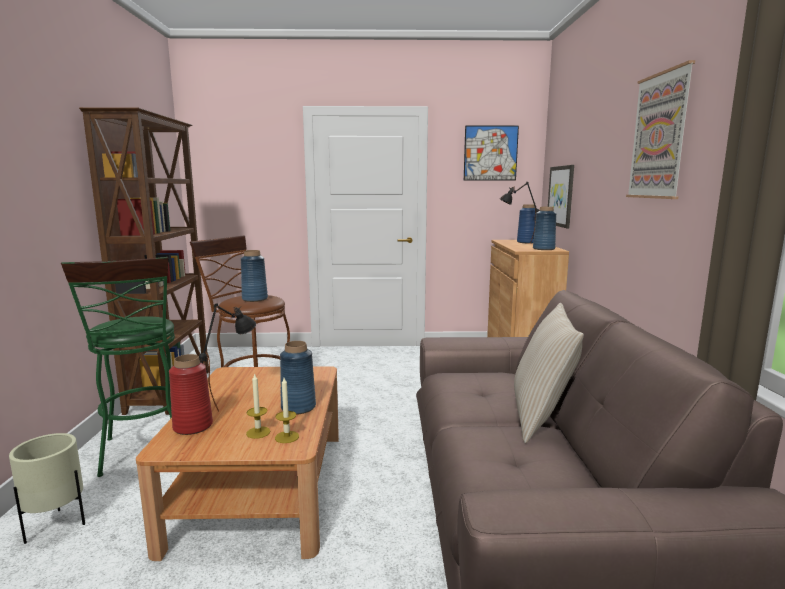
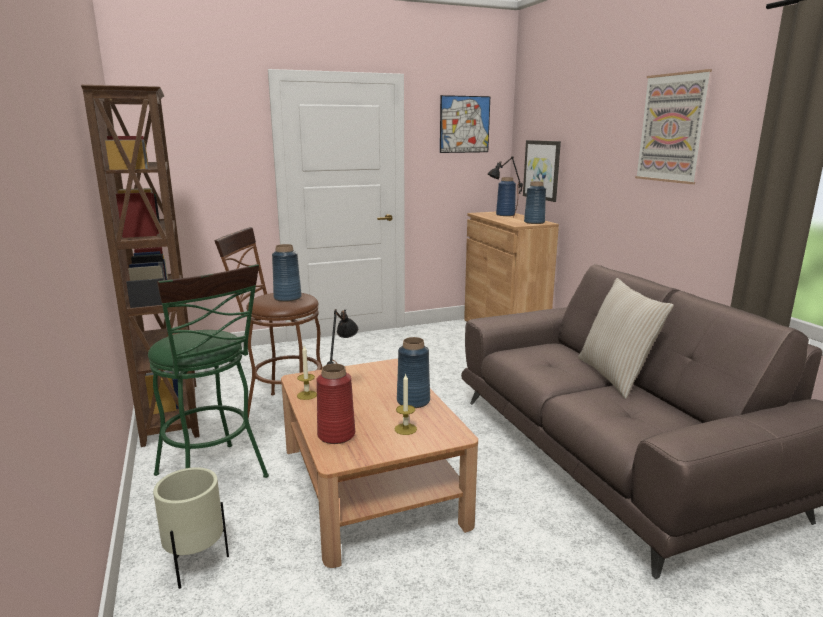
camera: 20 degrees left, 5 degrees up
(287, 437) = (436, 428): candle -> candle (307, 395)

